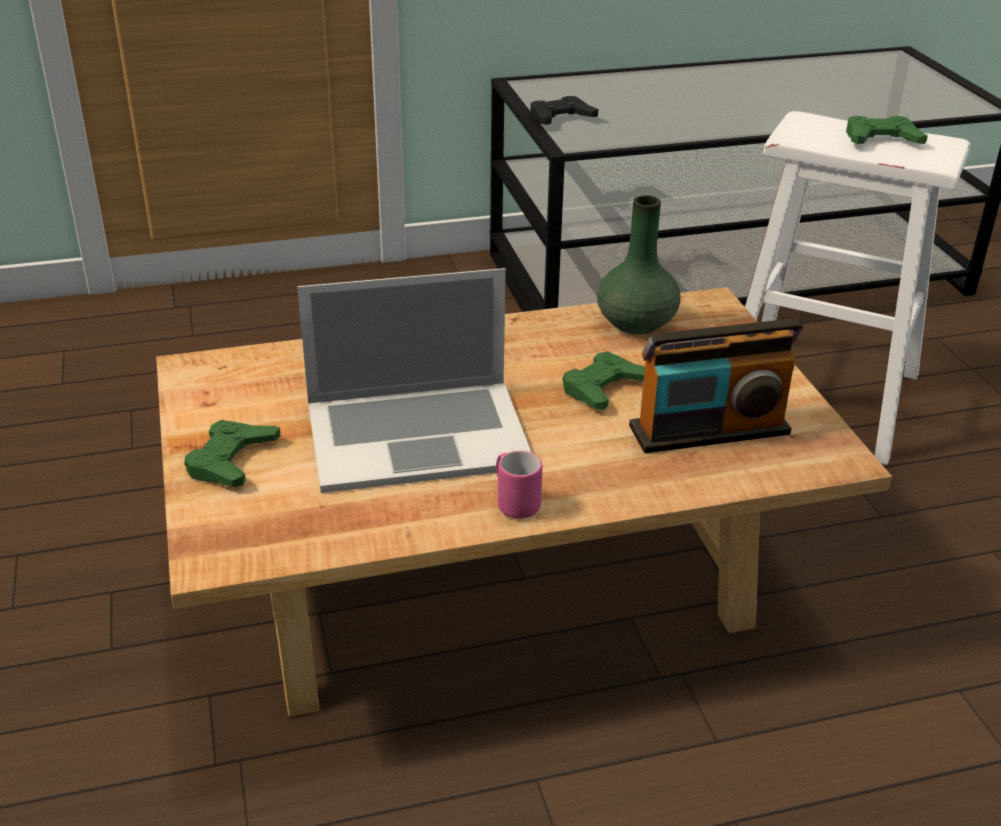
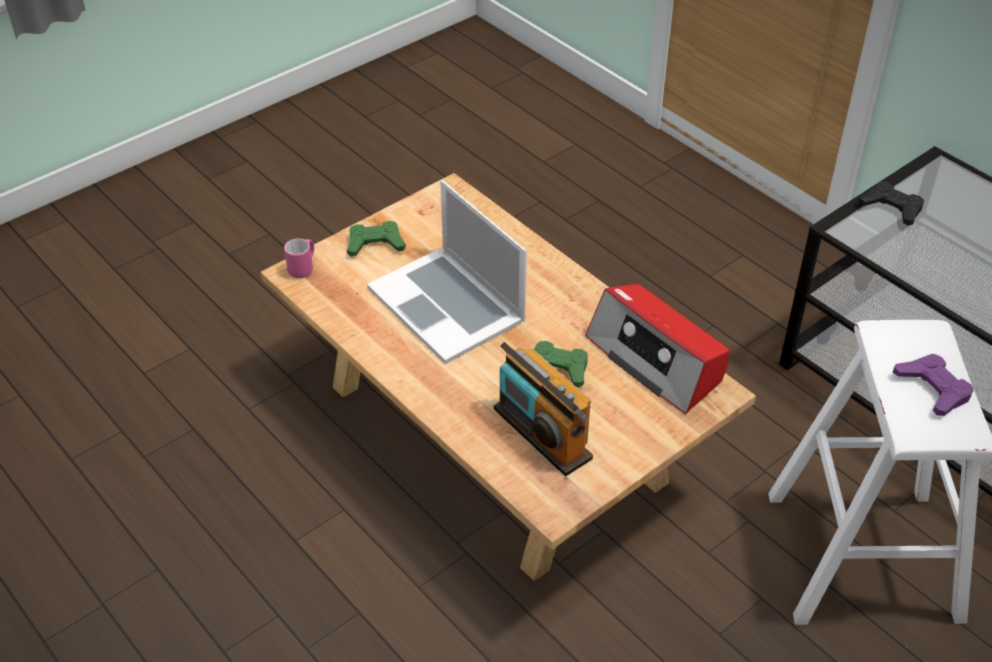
camera: 65 degrees right, 10 degrees up
(514, 502) = (406, 366): pink mug -> pink mug (303, 268)
(636, 323) = (656, 360): green vase -> radio
(881, 139) = (933, 388): green game controller -> purple game controller

